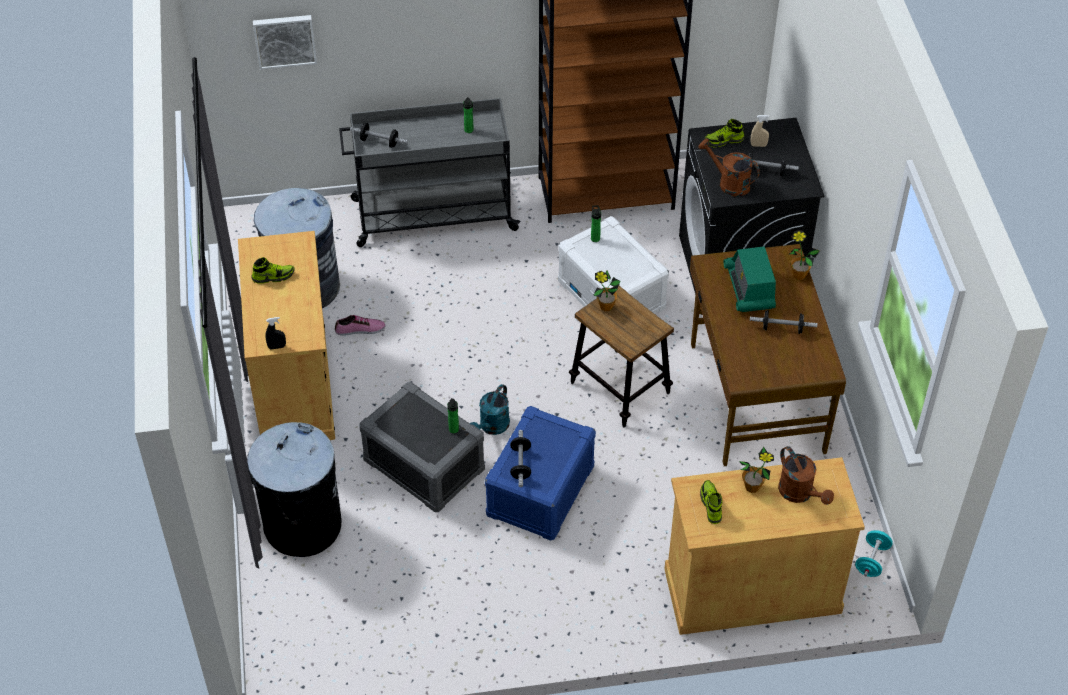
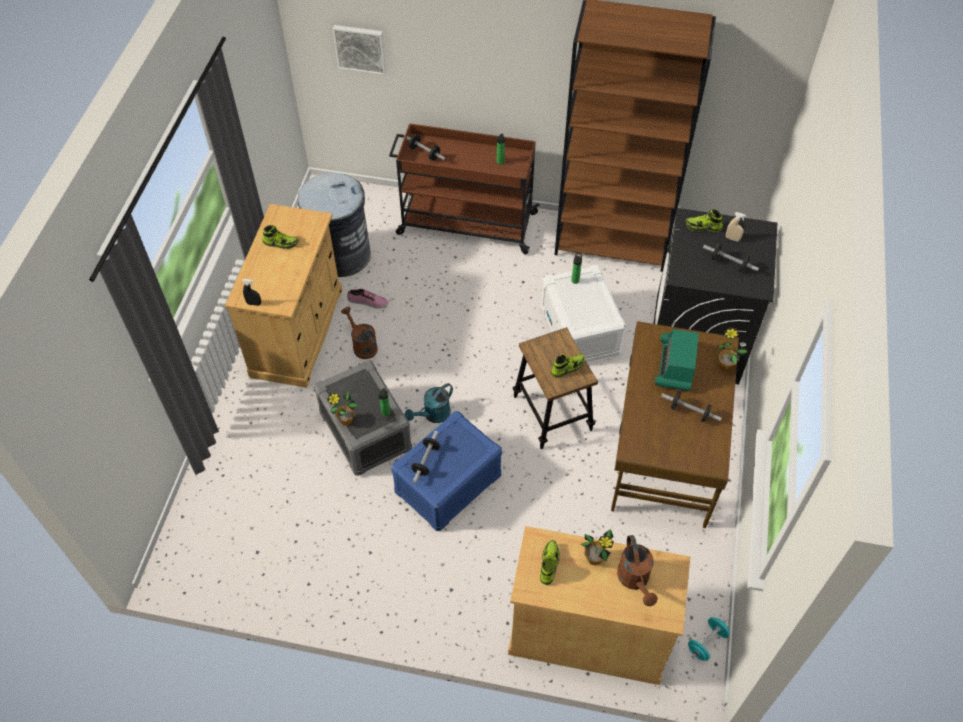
camera: 20 degrees right, 5 degrees up
(302, 525) = (248, 452): black trash can -> none
(432, 215) = (465, 223): grey cart -> brown cart
(606, 306) = (548, 345): potted plant -> potted plant (346, 421)
(636, 323) = (567, 367): none -> shoe
(729, 183) = (691, 266): brown watering can -> brown watering can (362, 345)

